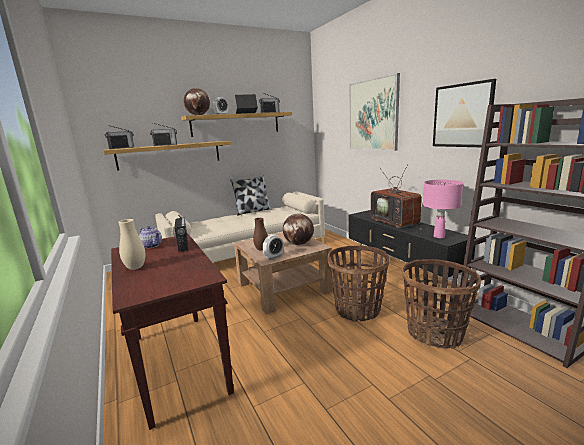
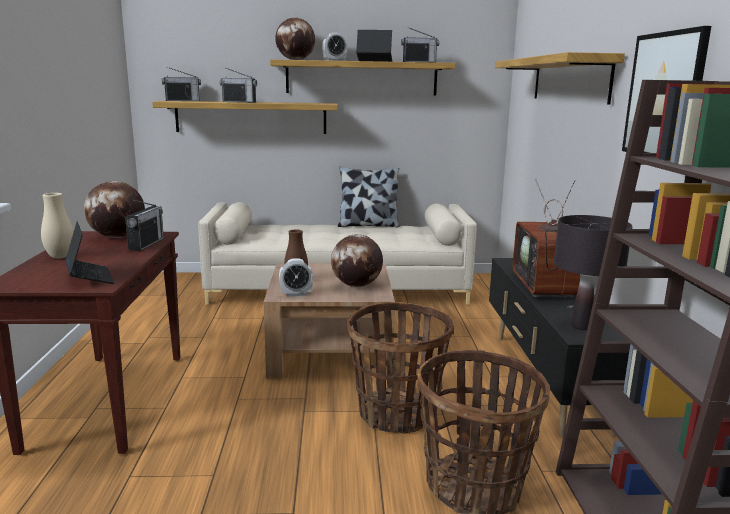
camera: 25 degrees right, 0 degrees up
(152, 245) = (118, 237): teapot -> globe
(189, 275) = (90, 278): none -> laptop
(373, 115) = (569, 80): picture -> shelf
(439, 236) = (581, 326): pink table lamp -> black table lamp

